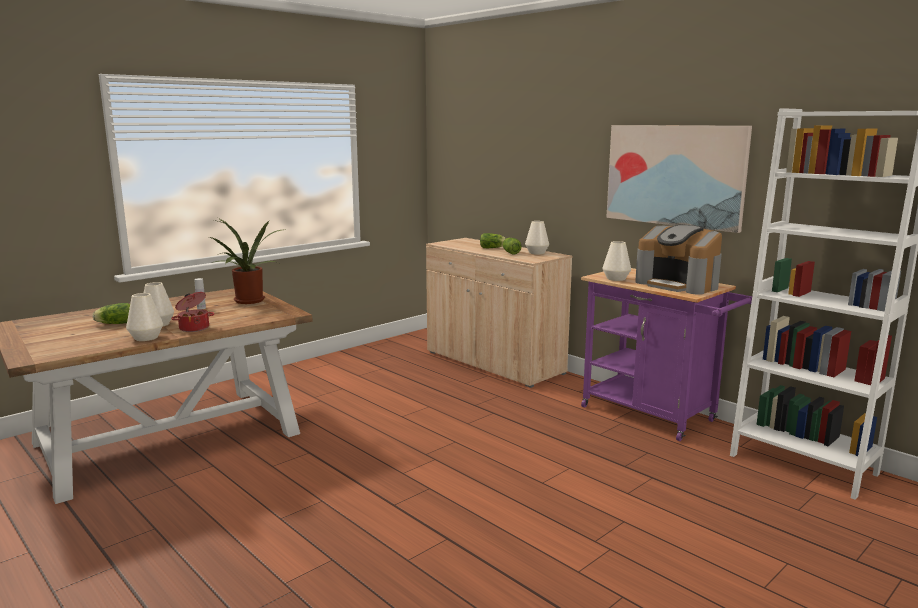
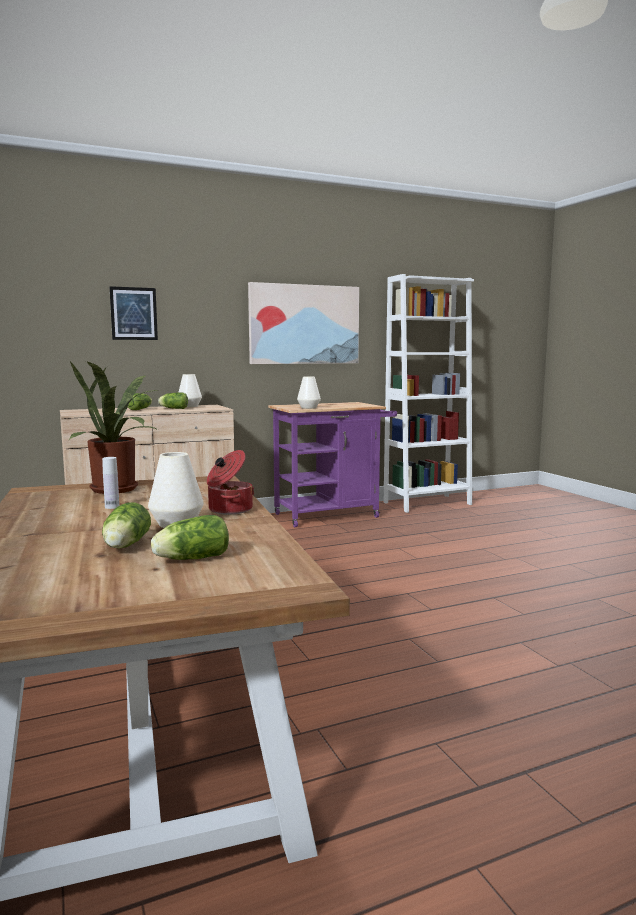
camera: 70 degrees left, 5 degrees down
(86, 336) = (190, 559): none -> lettuce
(146, 338) = (250, 528): white vase -> none
(518, 158) = (134, 313): none -> picture
(678, 284) = (343, 404): coffee machine -> none

